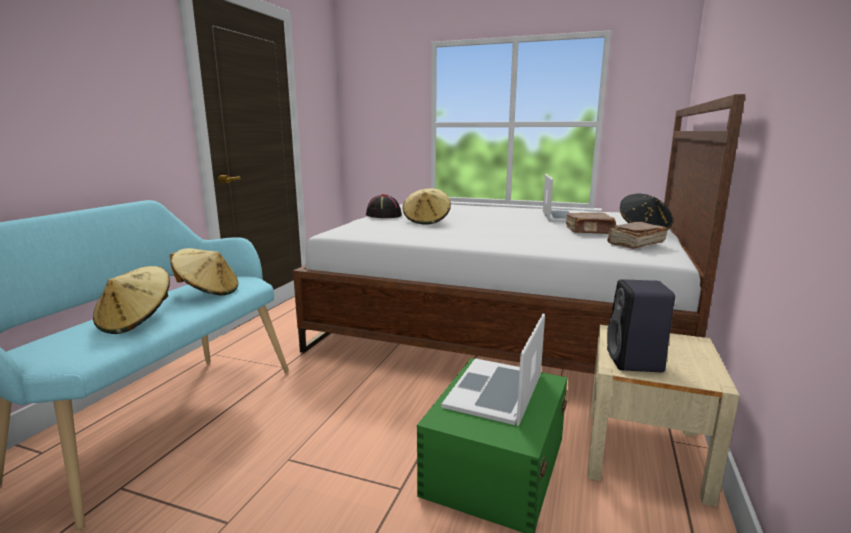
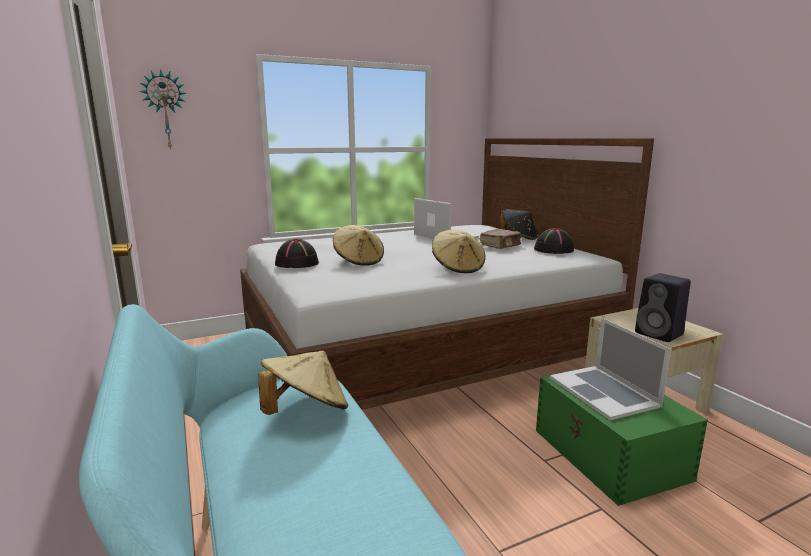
camera: 45 degrees left, 0 degrees up
(136, 321) = (346, 482): beige hat -> beige hat (458, 268)
(365, 93) = (165, 110): none -> wall clock
(634, 244) = (553, 250): brown book -> black hat

